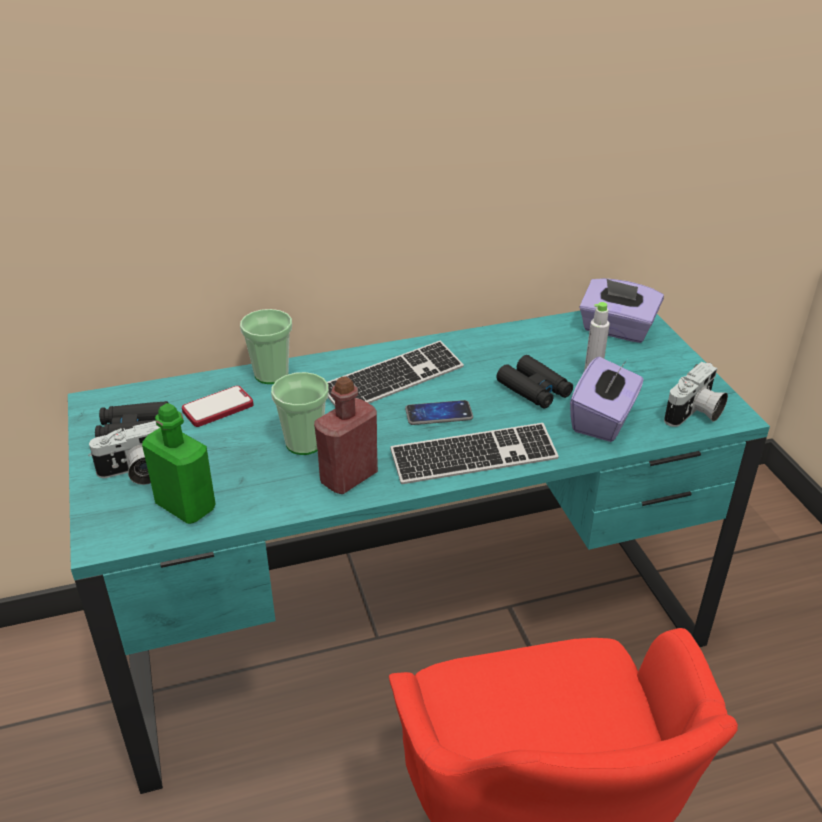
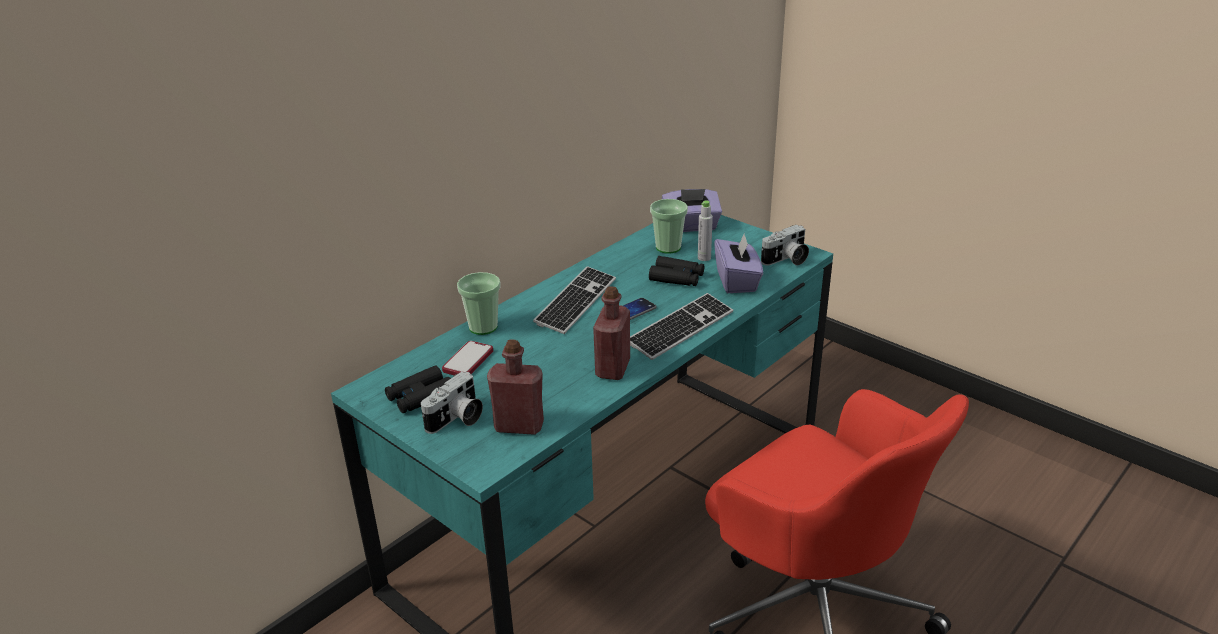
camera: 30 degrees left, 5 degrees down
(186, 506) = (519, 426): green bottle -> red bottle
(304, 443) = (559, 360): cup -> cup (668, 247)
(695, 414) = (786, 260): camera -> camera turned 45 degrees clockwise

